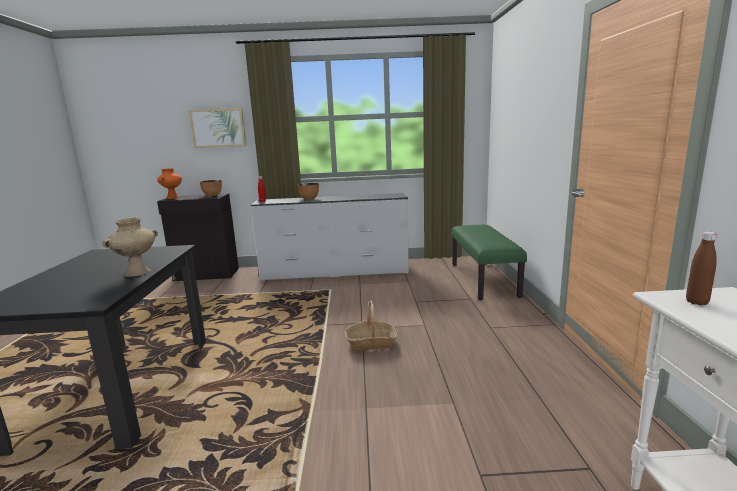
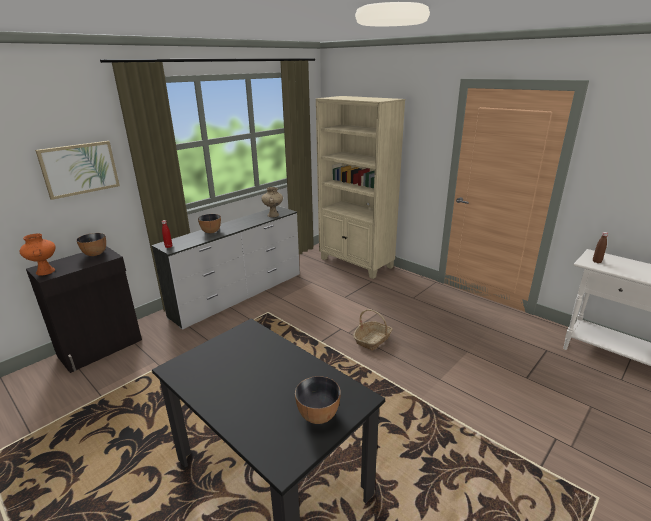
camera: 45 degrees left, 10 degrees up
(56, 298) = (318, 415): none -> bowl
(137, 273) = (302, 363): beige vase -> beige vase (273, 215)
(484, 280) = (356, 263): green bench -> beige bookcase

